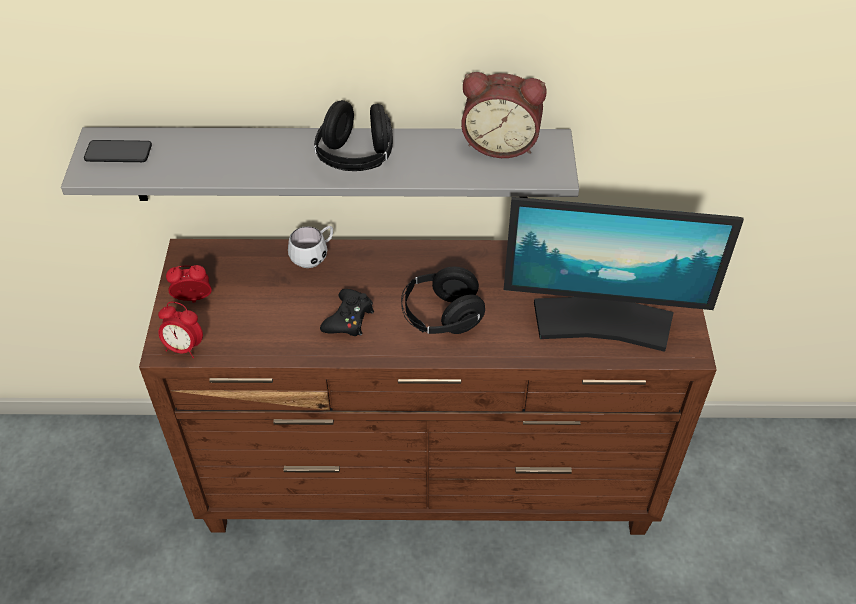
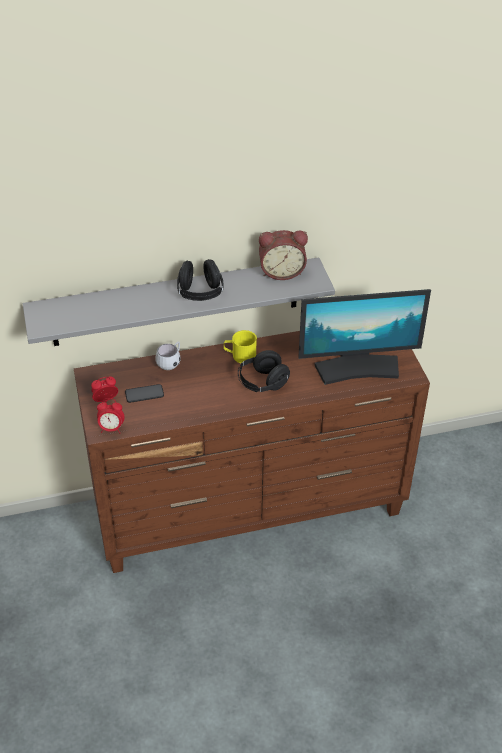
camera: 15 degrees left, 5 degrees down
(118, 152) = (53, 313): phone -> phone (144, 394)
(349, 319) = (207, 394): black game controller -> none
(422, 264) = (240, 355): none -> yellow mug

